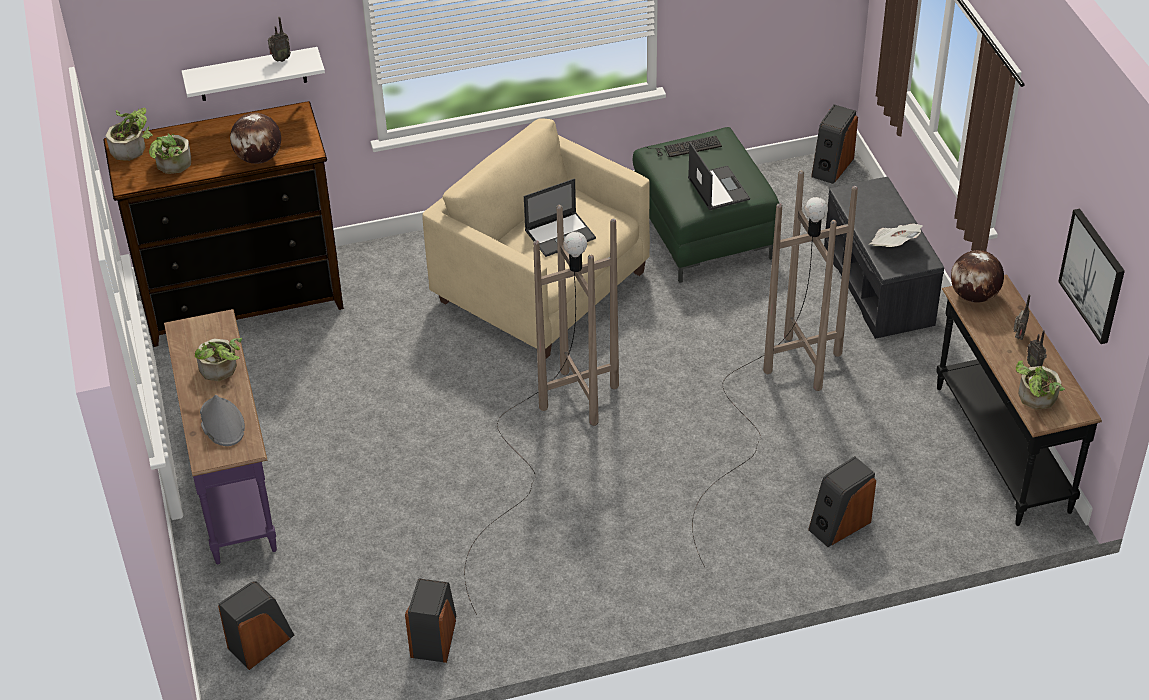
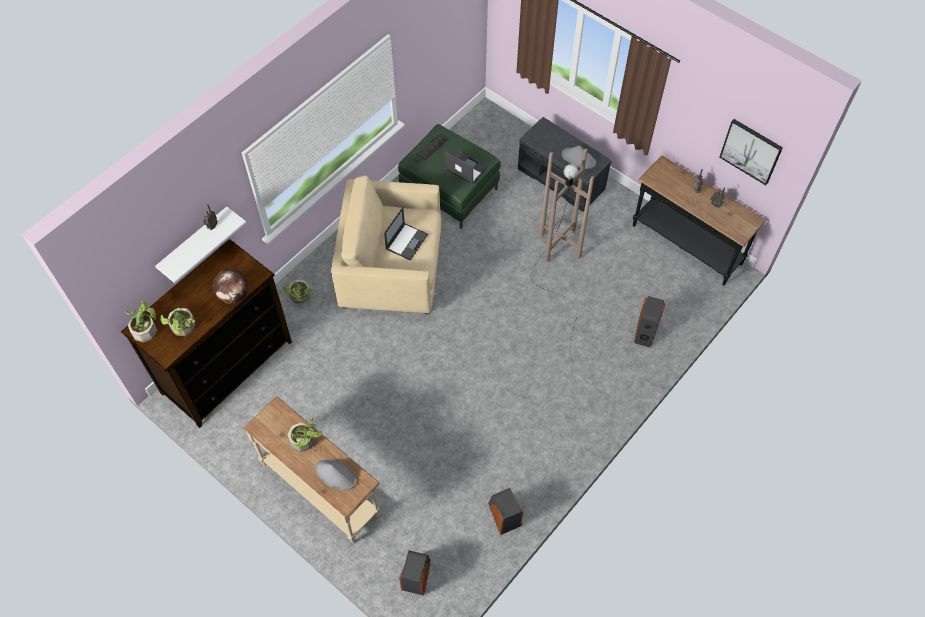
camera: 35 degrees left, 15 degrees up
(234, 484) = (321, 488): purple console table -> beige console table
(543, 441) = (467, 365): brown floor lamp -> none
(831, 167) = (484, 115): speaker -> none
(894, 245) = (578, 159): newspaper -> grey hat
(974, 296) = (657, 176): globe -> none
(1035, 399) = (730, 224): potted plant -> potted plant (300, 297)

